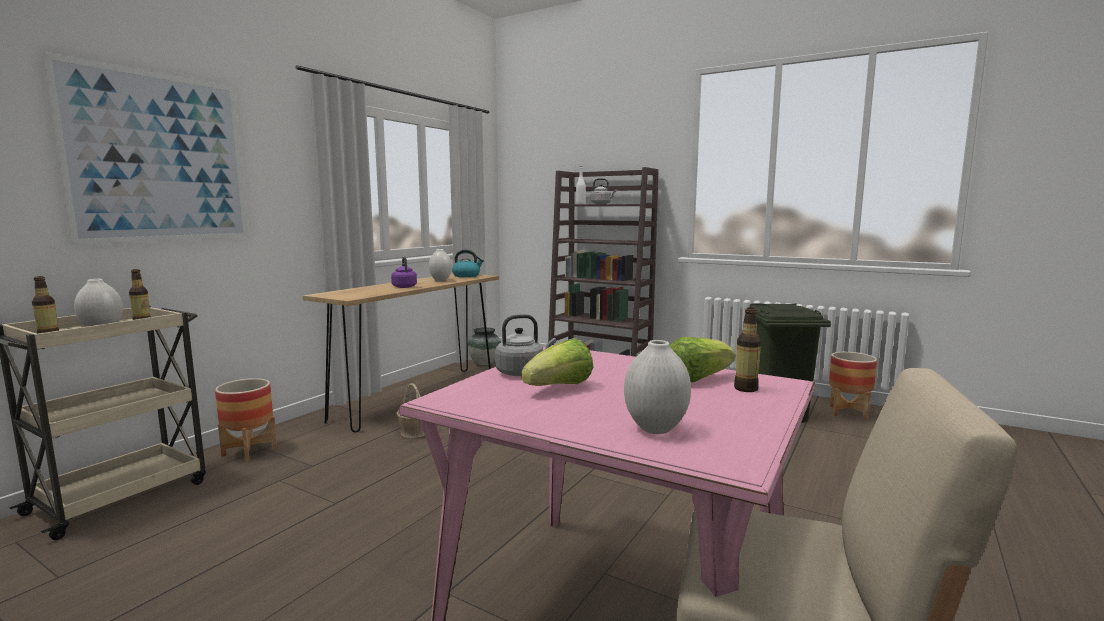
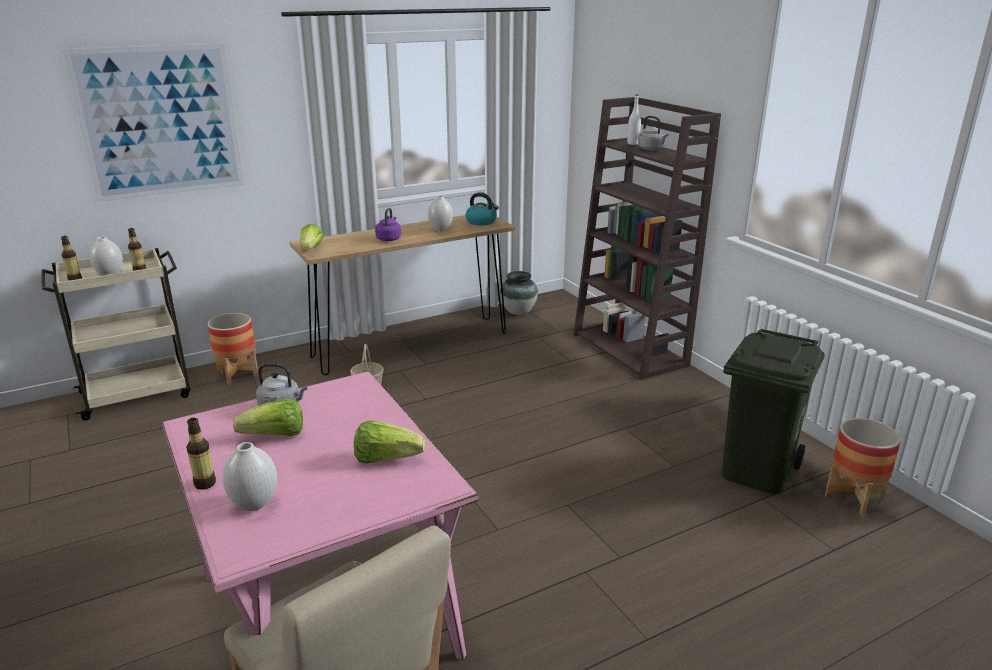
camera: 30 degrees right, 15 degrees up
(338, 296) = (311, 249): none -> lettuce
(745, 389) = (397, 484): bottle -> bottle (205, 483)

